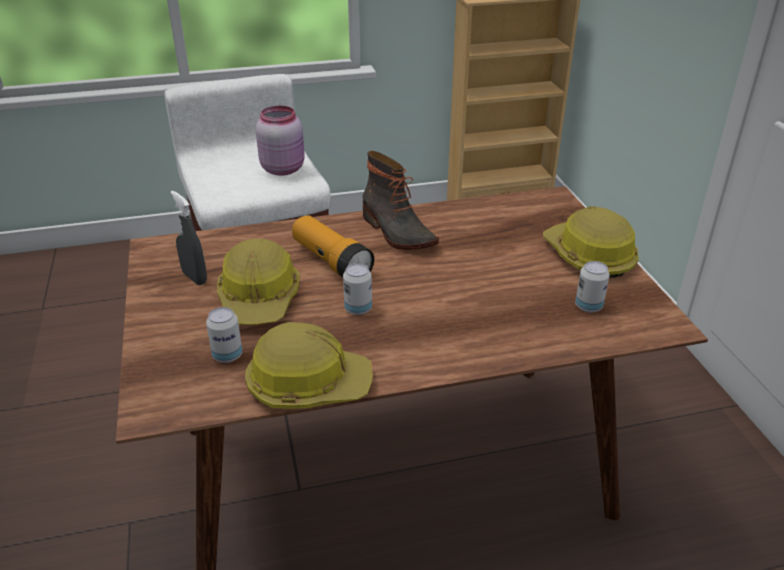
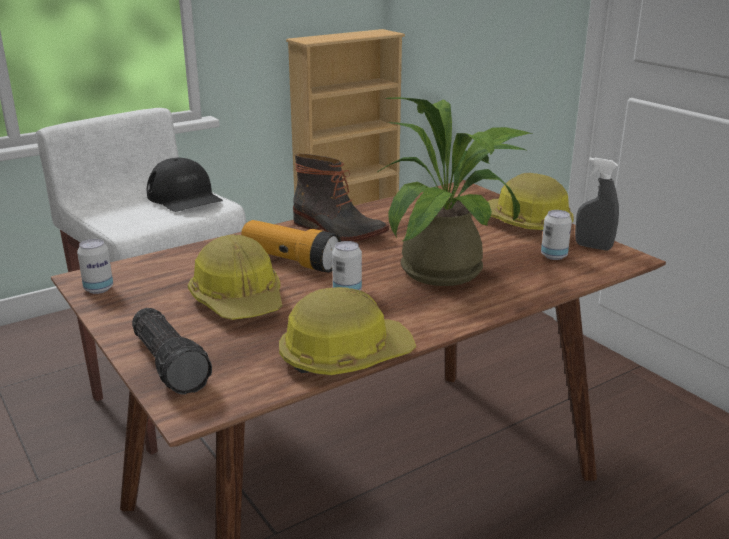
camera: 20 degrees left, 10 degrees down
(165, 357) = (172, 363): none -> flashlight
(194, 277) = (153, 295): grey spray bottle -> grey spray bottle (593, 247)
(227, 355) = (241, 349): can -> can (99, 289)
(283, 168) = (185, 197): pink jar -> black cap
(472, 303) = (451, 269): none -> potted plant

